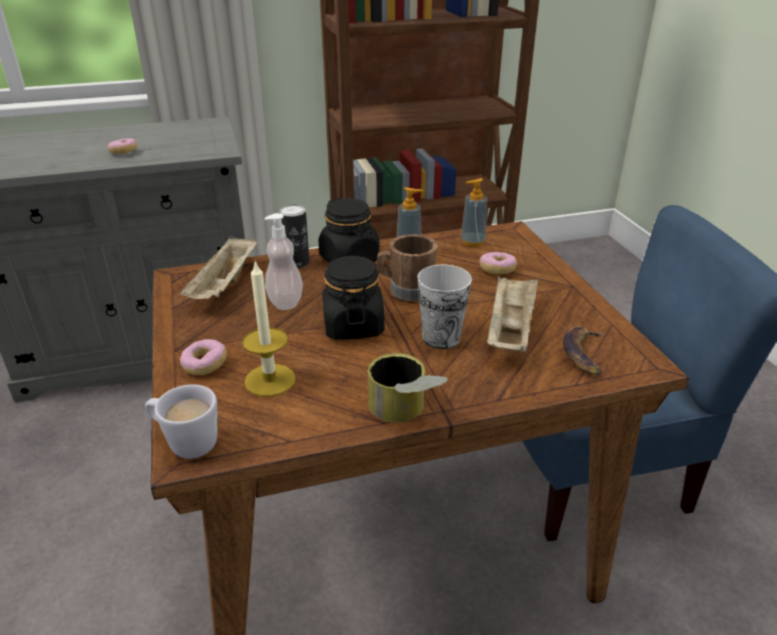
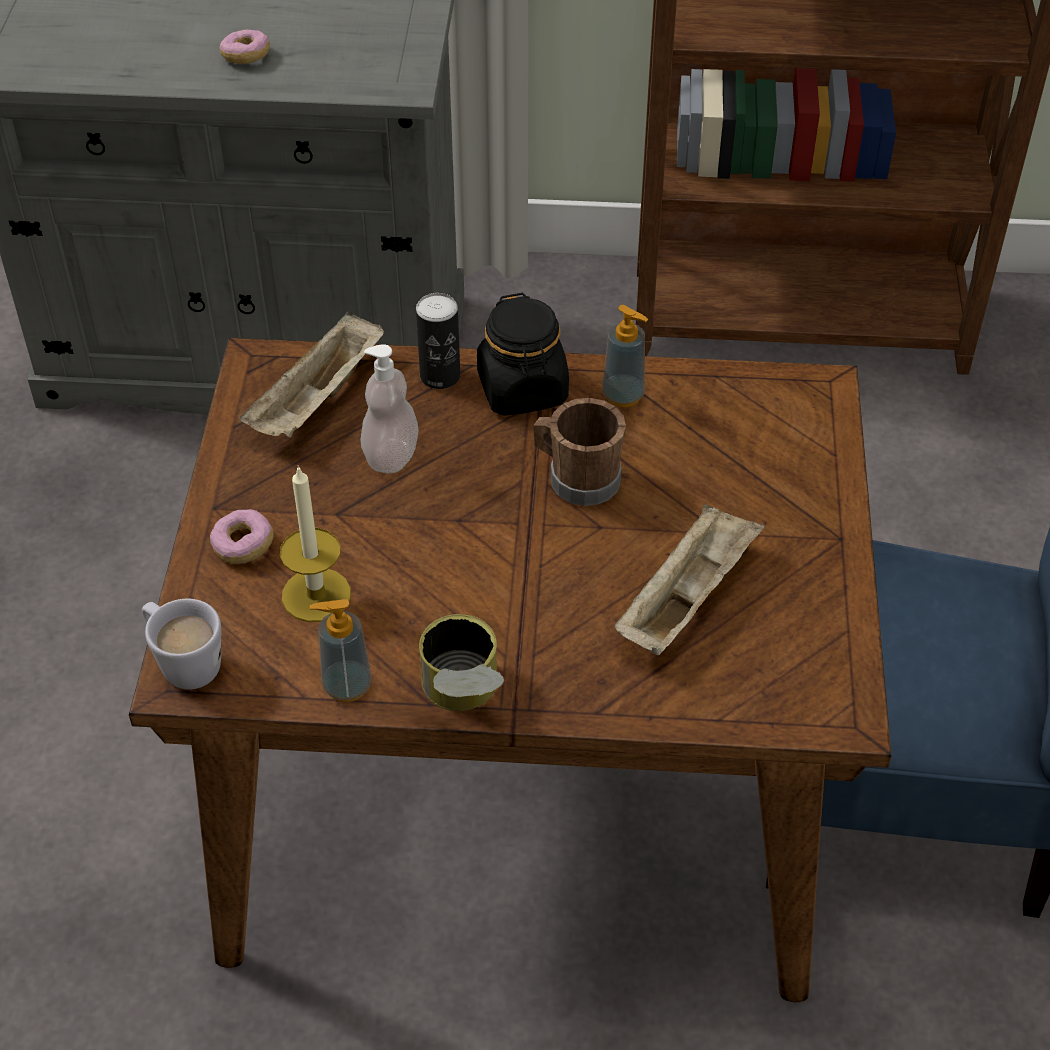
camera: 20 degrees right, 15 degrees up
(353, 325) = (466, 528): black jar -> none
(441, 338) = (578, 585): cup -> none
(472, 242) = (740, 397): soap dispenser -> soap dispenser (347, 686)
(497, 270) = (741, 472): donut -> none
(584, 354) = (765, 672): banana -> none

